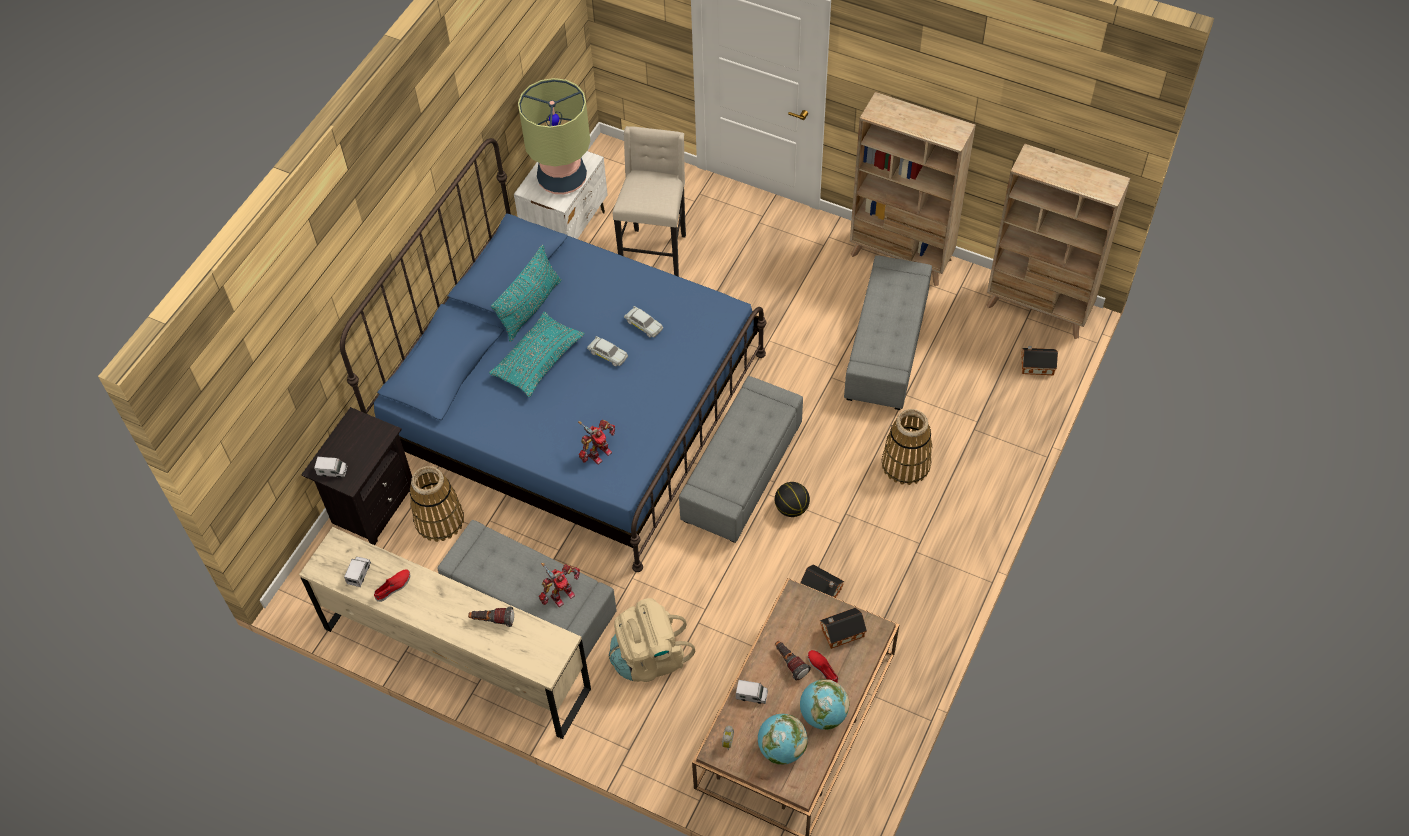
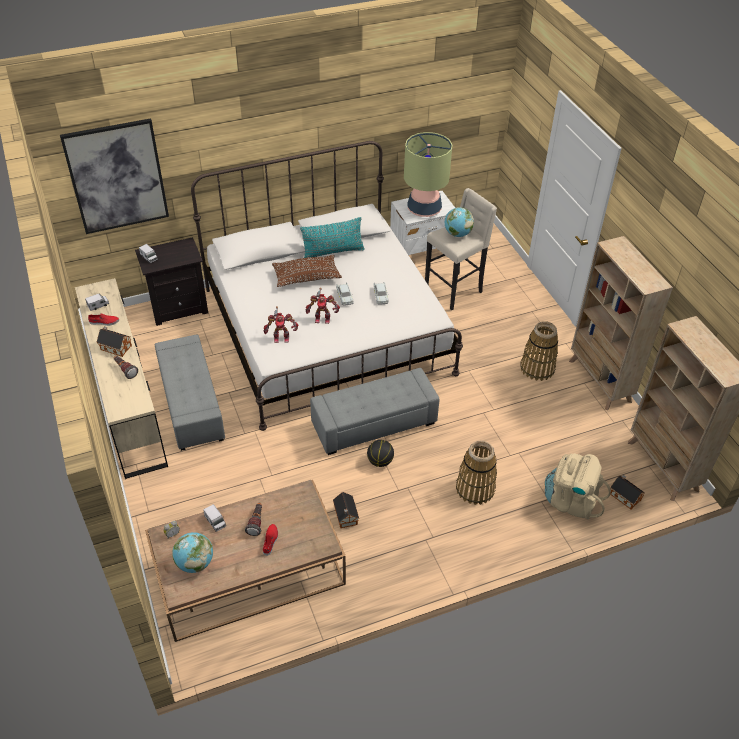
camera: 40 degrees right, 10 degrees down
(266, 401) = (117, 176): none -> picture
(439, 520) = (199, 335): basket -> basket (537, 368)
(538, 360) = (306, 277): turquoise pillow -> brown pillow
(561, 594) = (192, 398): toy robot -> toy robot (322, 318)
(573, 405) = (326, 330): blue bed -> white bed
(649, 658) = (214, 476): beige backpack -> beige backpack (571, 501)
(823, 714) = (239, 565): globe -> globe (457, 234)
(840, 633) = (304, 530): toy house -> toy house (115, 347)
(886, 347) = (535, 420): grey ottoman -> none

